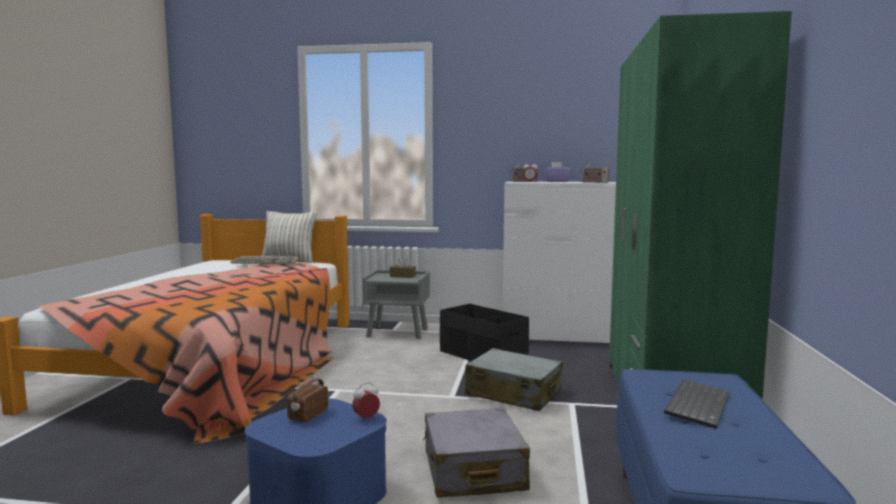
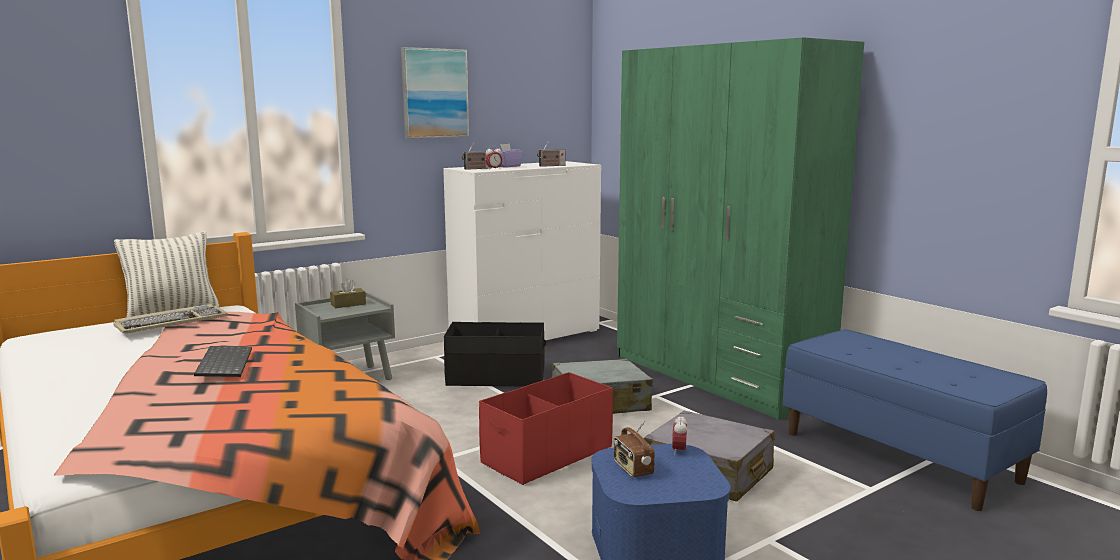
camera: 45 degrees left, 5 degrees up
(397, 411) = (546, 455): none -> red storage box
(506, 121) = (434, 93): none -> picture
(696, 404) = (883, 355): keyboard -> keyboard (223, 363)

